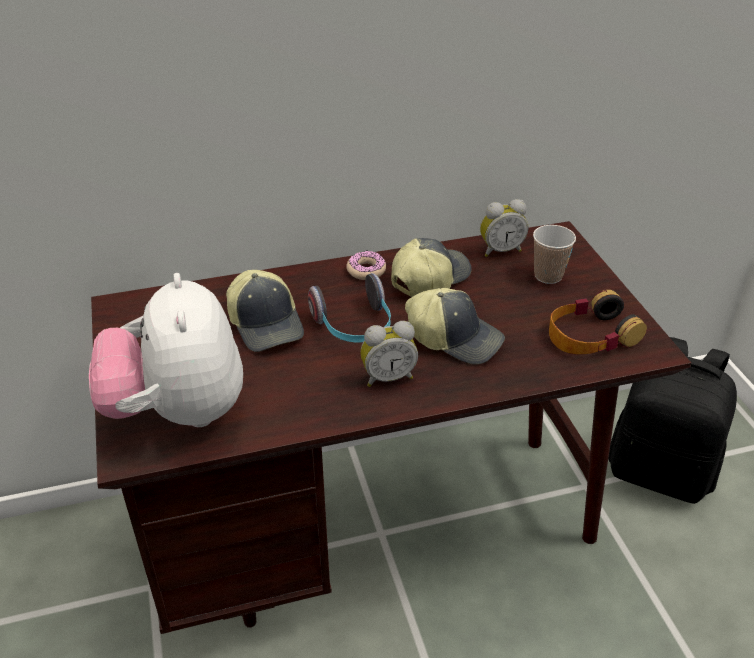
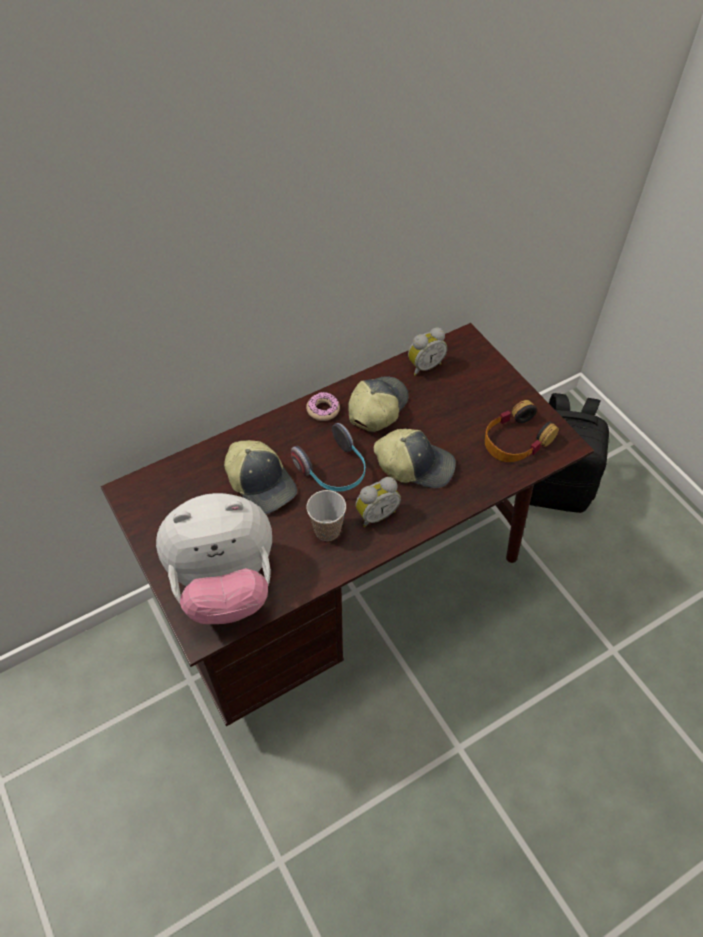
camera: 15 degrees left, 15 degrees up
(178, 411) = (225, 584): plush toy -> plush toy turned 75 degrees counterclockwise
(548, 276) = (469, 386): cup -> cup (327, 530)

